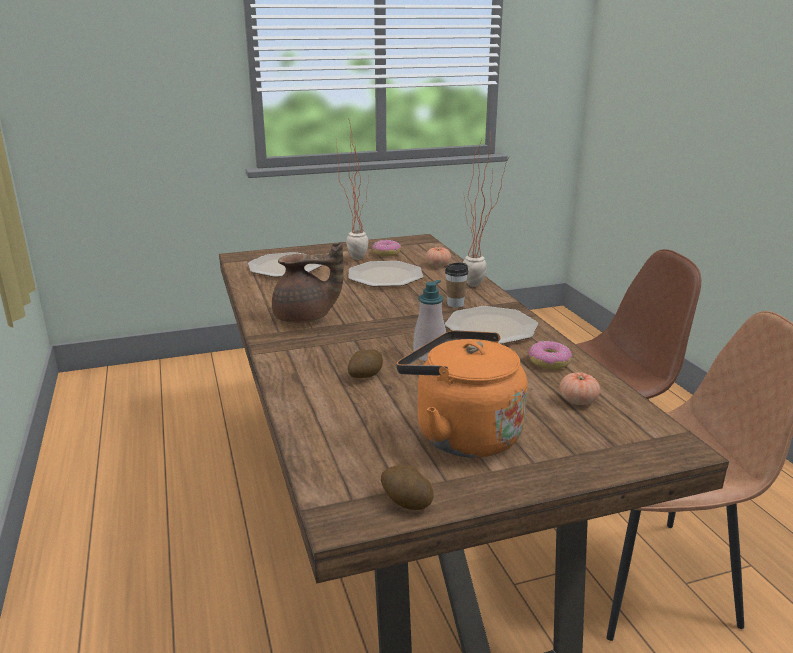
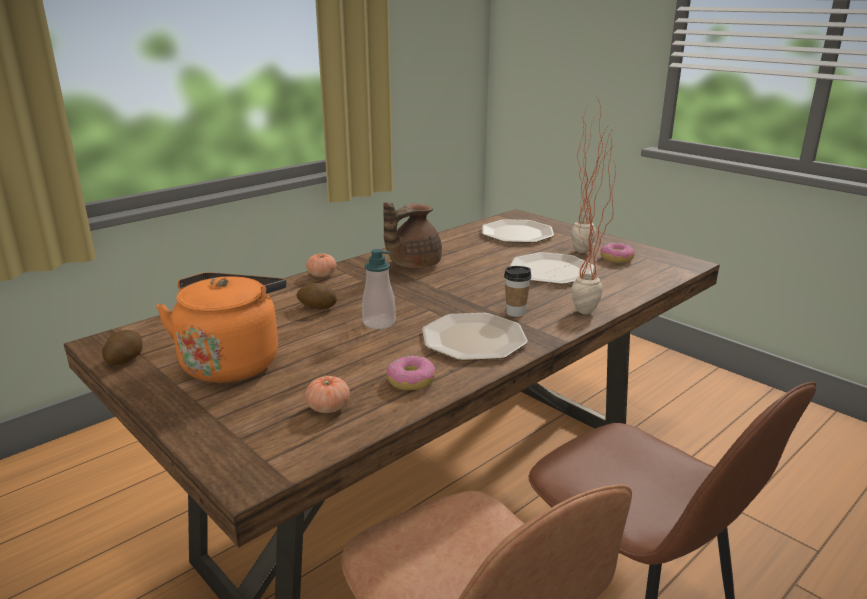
camera: 65 degrees right, 0 degrees up
(305, 318) = (412, 264): brown teapot -> brown teapot turned 75 degrees clockwise
(438, 265) = (619, 286): tomato -> tomato (322, 275)

